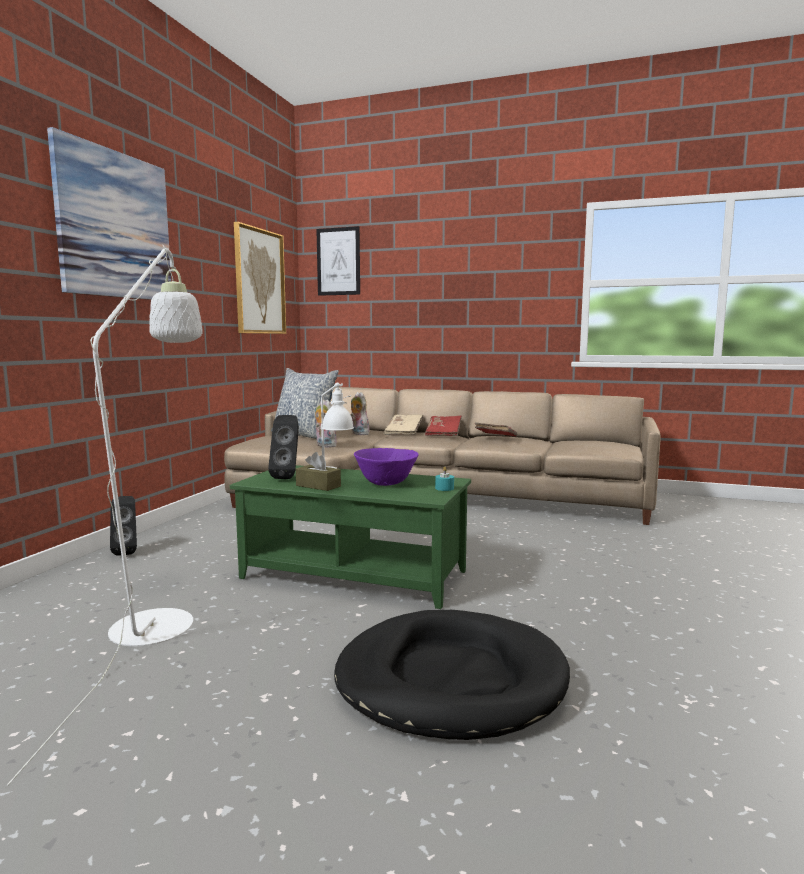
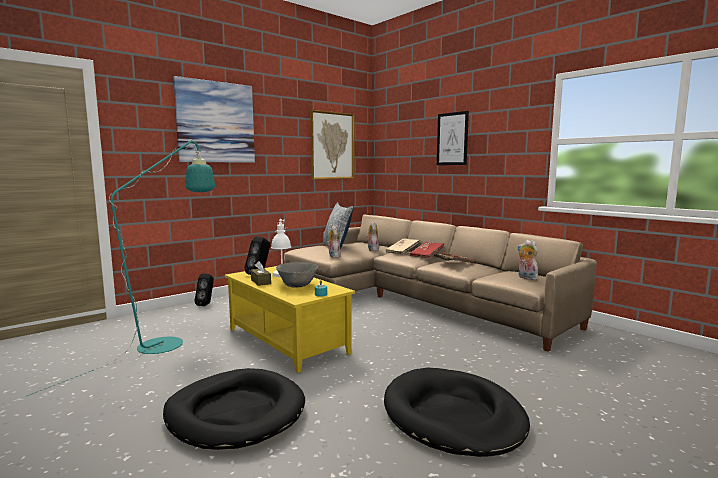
camera: 30 degrees right, 0 degrees up
(159, 616) = (170, 341): white floor lamp -> turquoise floor lamp
(338, 261) = (392, 128): picture -> picture (452, 139)
(355, 574) = (288, 340): green coffee table -> yellow coffee table
(385, 483) = (297, 286): purple bowl -> grey bowl
(602, 444) = (526, 278): none -> plush toy
(679, 607) = (453, 416): none -> black dog bed

